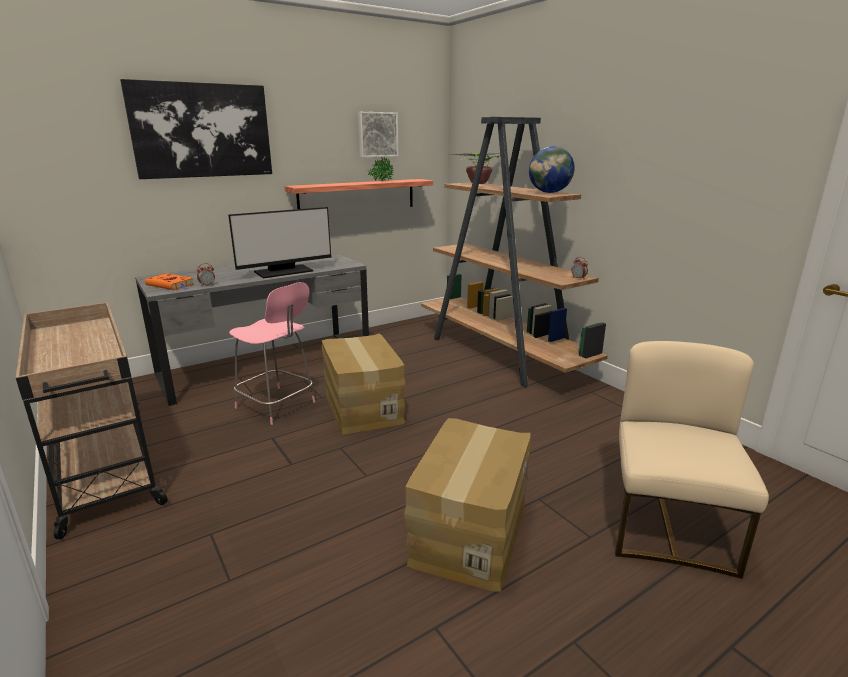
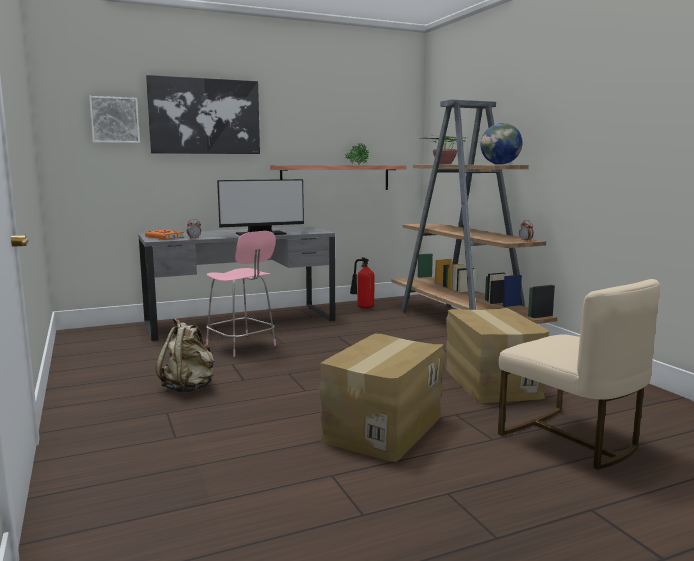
camera: 10 degrees right, 10 degrees down
(105, 469) = (93, 373): beige cart -> none
(230, 485) = (189, 388): none -> beige backpack
(362, 407) = (316, 351): cardboard box -> cardboard box (490, 382)
(377, 134) = (356, 124): picture -> picture (114, 120)
(393, 335) = (362, 308): none -> fire extinguisher
(668, 527) = (571, 439): beige chair -> beige chair turned 120 degrees clockwise

